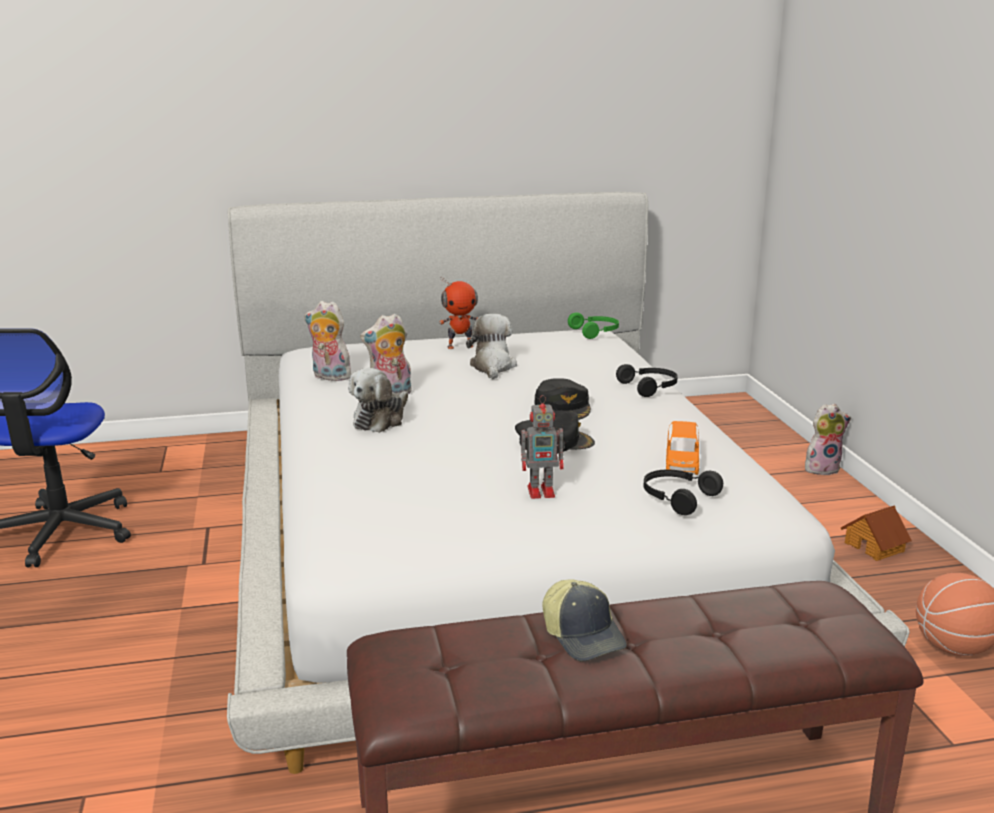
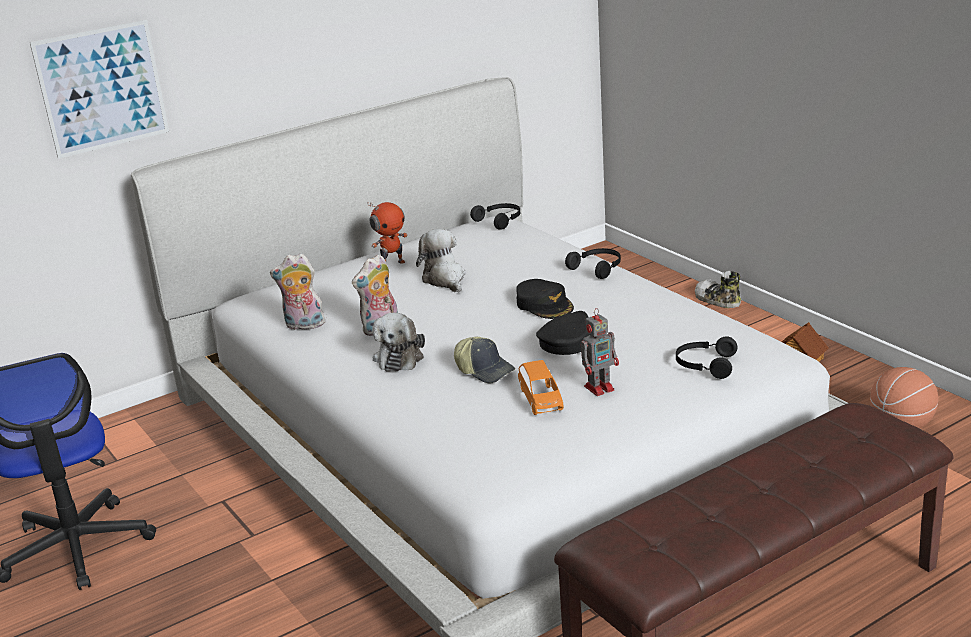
camera: 20 degrees left, 5 degrees up
(222, 125) = (102, 88): none -> picture
(584, 635) = (729, 492): cap -> cap (485, 370)
(596, 332) = (500, 220): green headphones -> black headphones
(682, 462) = (682, 332): orange toy car -> orange toy car (541, 399)
(822, 468) = (717, 300): plush toy -> shoe

